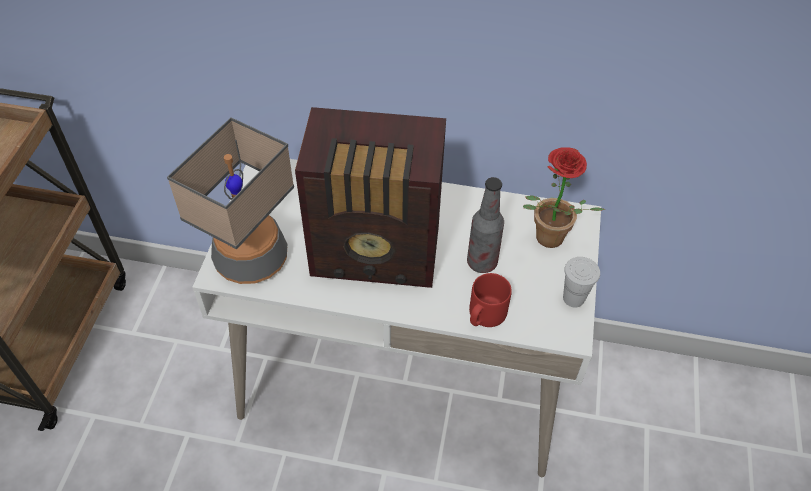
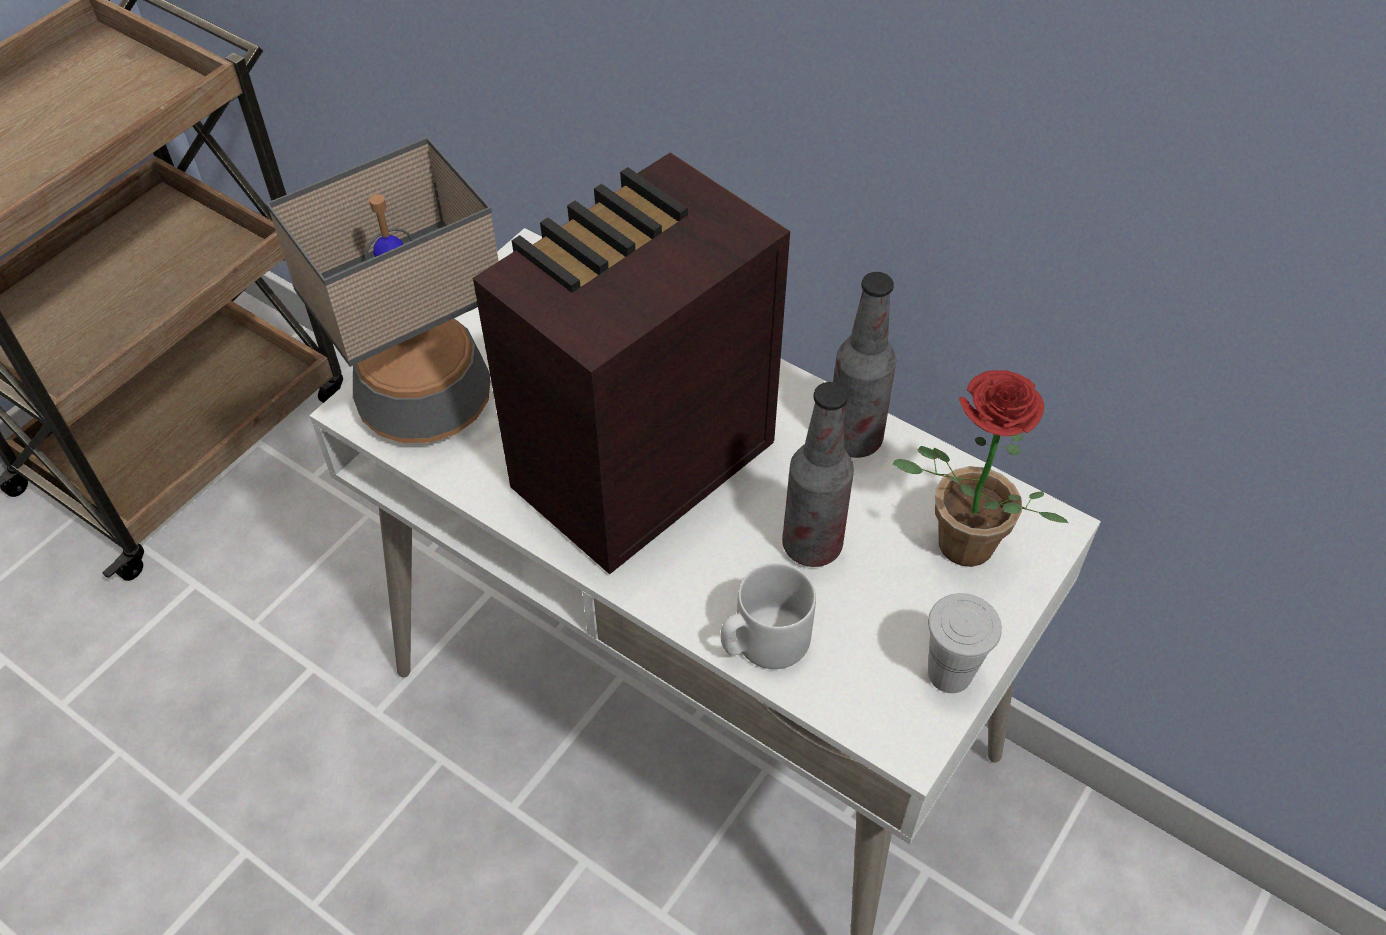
camera: 25 degrees right, 0 degrees up
(378, 254) = (636, 467): radio -> radio turned 105 degrees clockwise
(474, 206) = (854, 439): none -> bottle
(484, 315) = (763, 642): red mug -> grey mug

